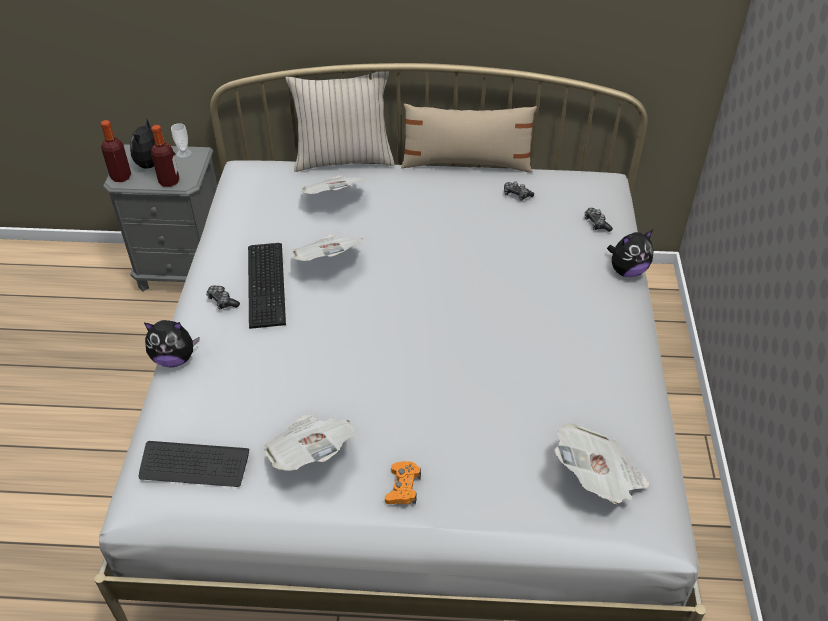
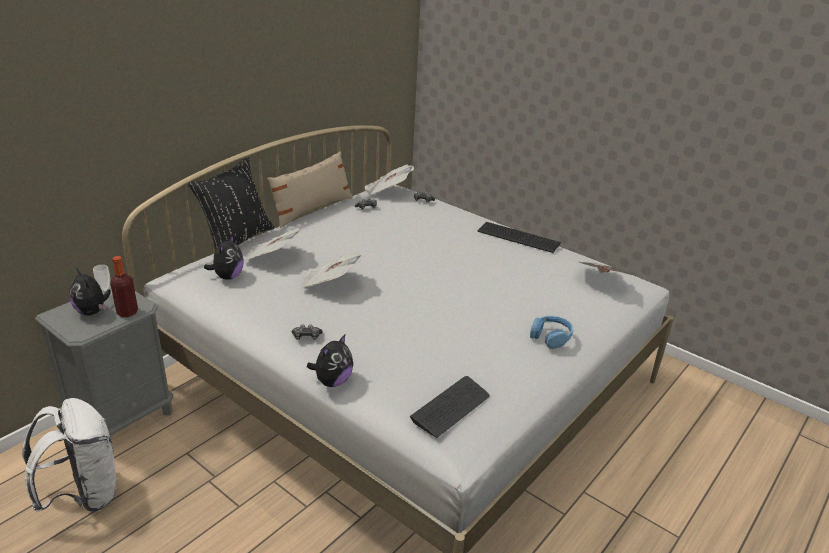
camera: 55 degrees left, 15 degrees down
(92, 314) = (84, 495): none -> white backpack
(121, 177) = (77, 331): bottle -> none
(268, 283) = (316, 312): keyboard -> keyboard (518, 236)
(310, 454) = (491, 357): newspaper -> newspaper (387, 191)
(343, 159) = (236, 240): beige pillow -> black pillow
(403, 487) = (551, 337): orange game controller -> blue headphones
(627, 271) = (466, 211): plush toy -> plush toy (227, 276)

